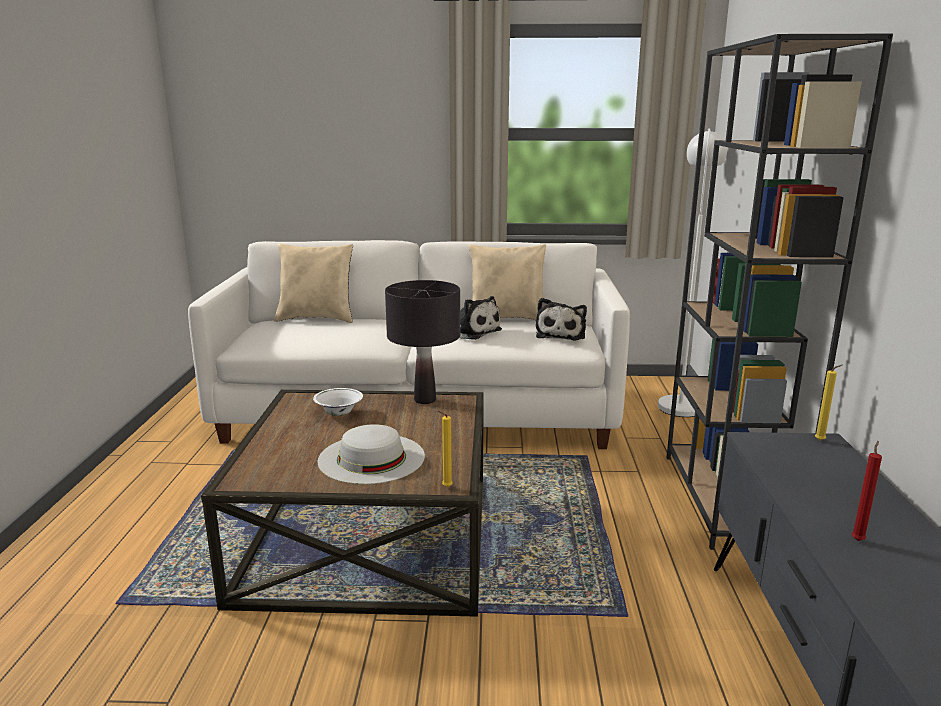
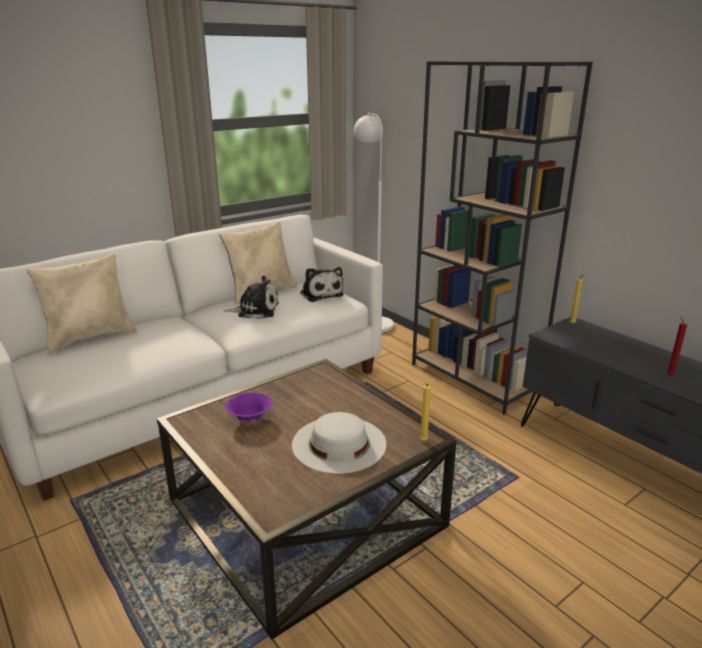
camera: 40 degrees left, 5 degrees up
(339, 414) = (250, 419): white bowl -> purple bowl
(425, 400) = (296, 380): black table lamp -> none

